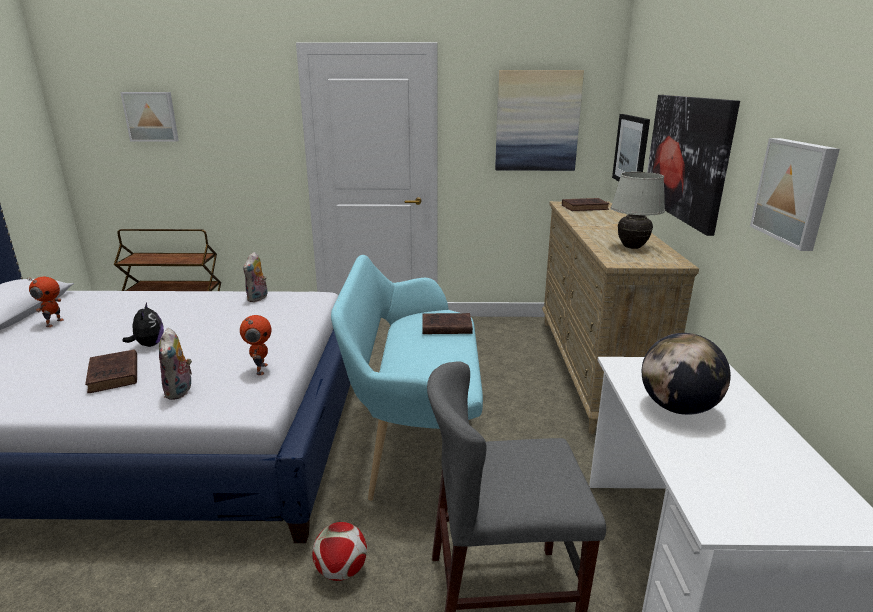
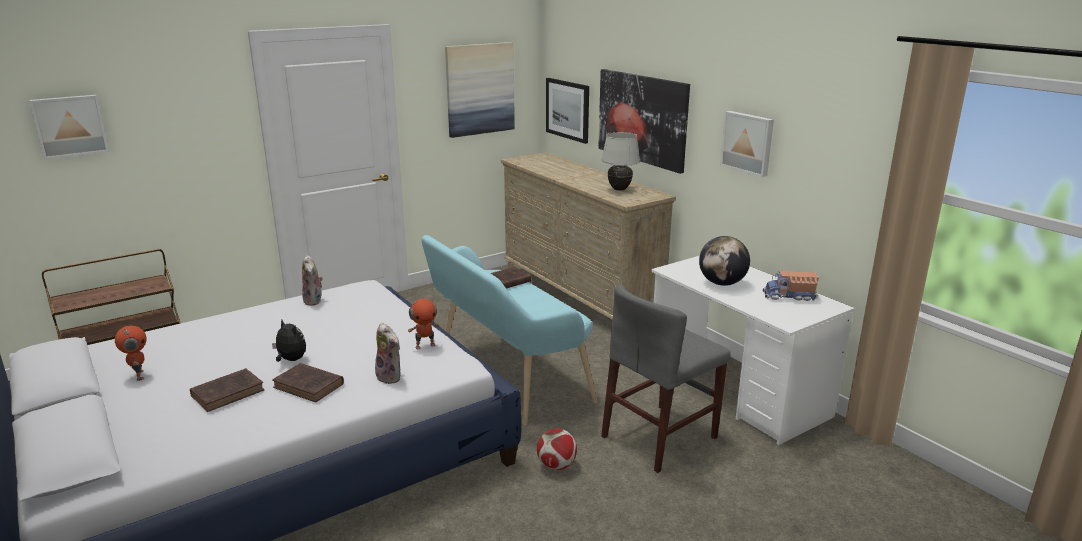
camera: 35 degrees left, 0 degrees up
(260, 369) = (425, 345): toy robot -> toy robot turned 105 degrees clockwise
(586, 207) = (538, 161): brown book -> brown book (229, 392)
(778, 471) = (789, 297): none -> toy truck

